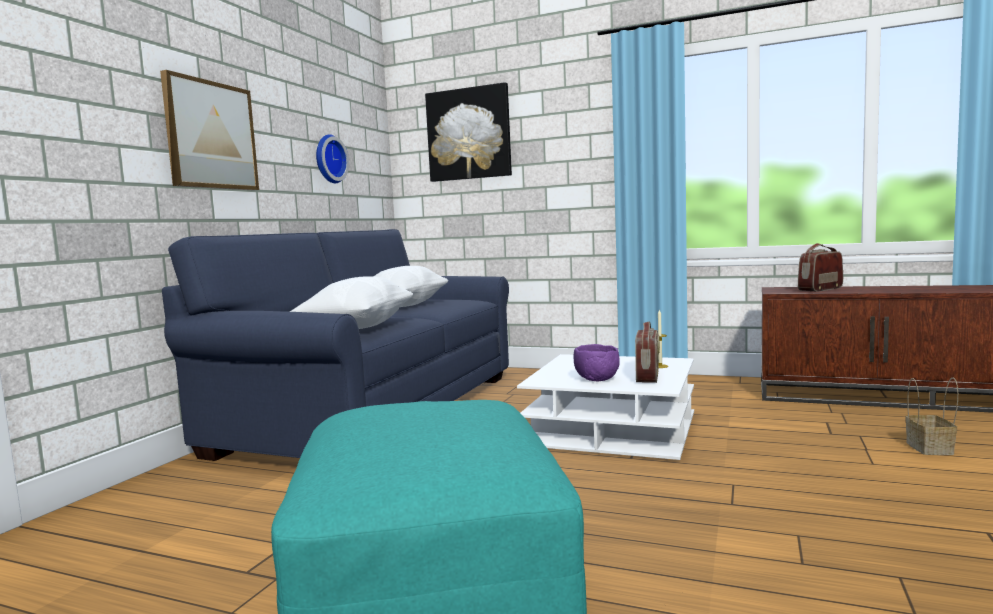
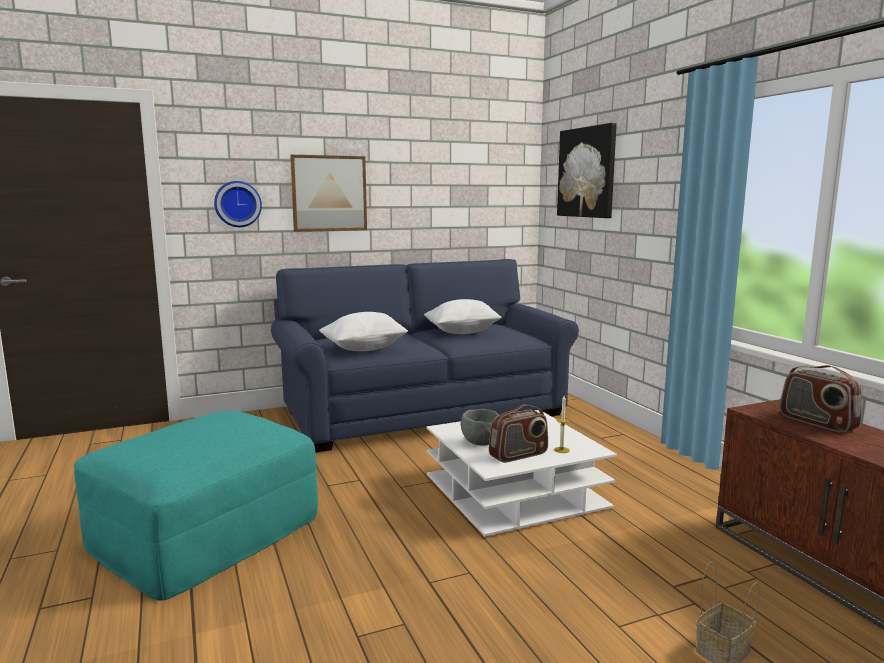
camera: 45 degrees right, 5 degrees up
(328, 159) = (452, 198): wall clock -> wall clock (237, 204)
(596, 380) = (480, 442): purple bowl -> grey bowl
(820, 289) = (817, 422): radio -> radio turned 135 degrees counterclockwise

